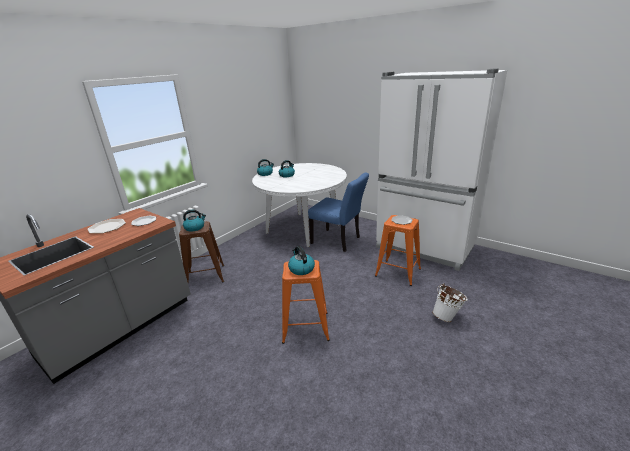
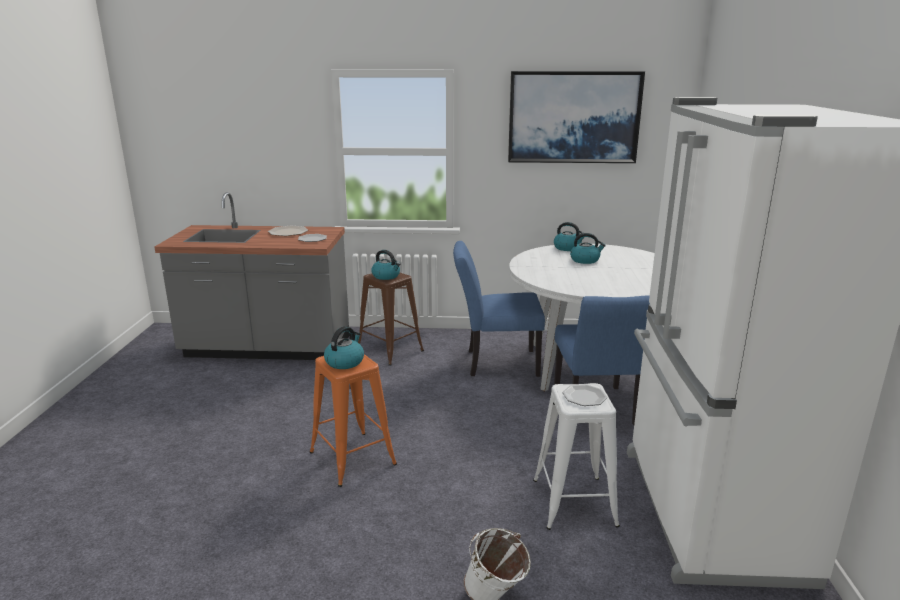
camera: 55 degrees right, 5 degrees down
(246, 99) = (573, 117): none -> picture
(268, 249) = (495, 363): none -> blue chair
(398, 272) = (574, 502): orange stool -> white stool

